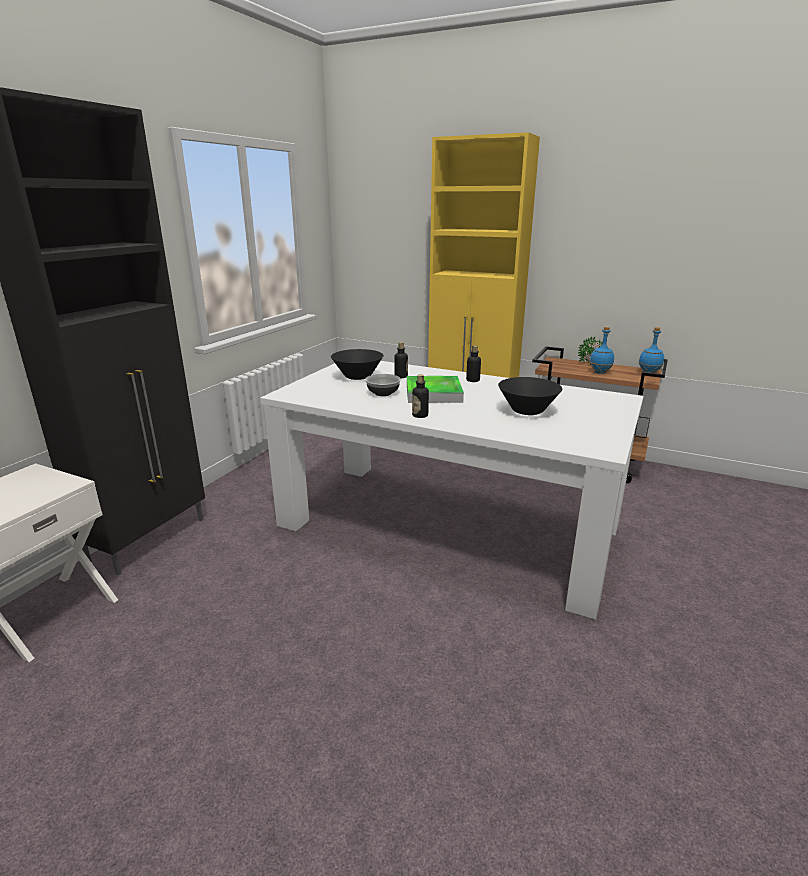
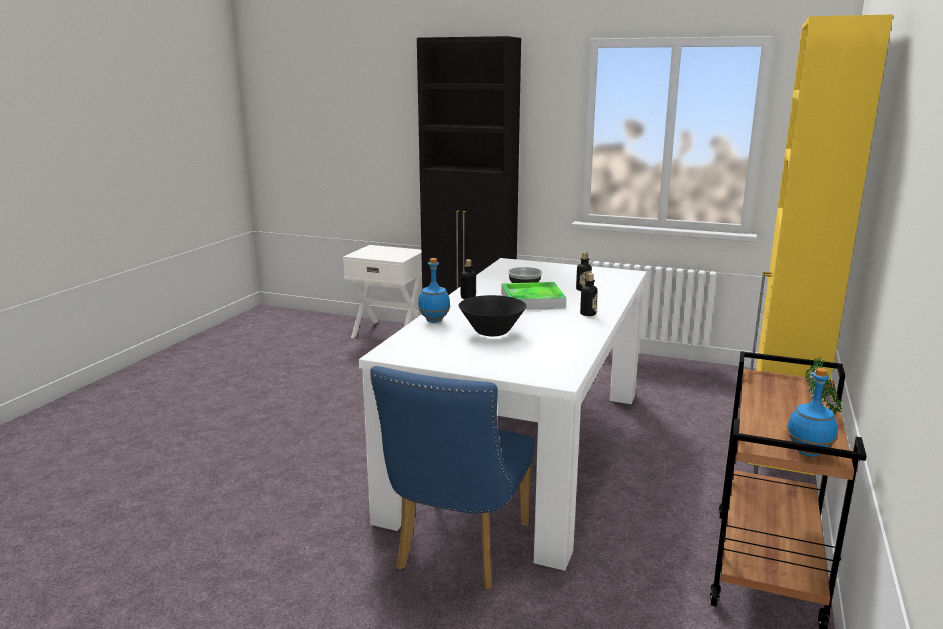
camera: 85 degrees right, 5 degrees down
(358, 376) = (572, 277): black bowl -> none
(600, 372) = (770, 411): blue bottle -> blue bottle (434, 321)
(616, 569) = (457, 551): none -> blue chair

